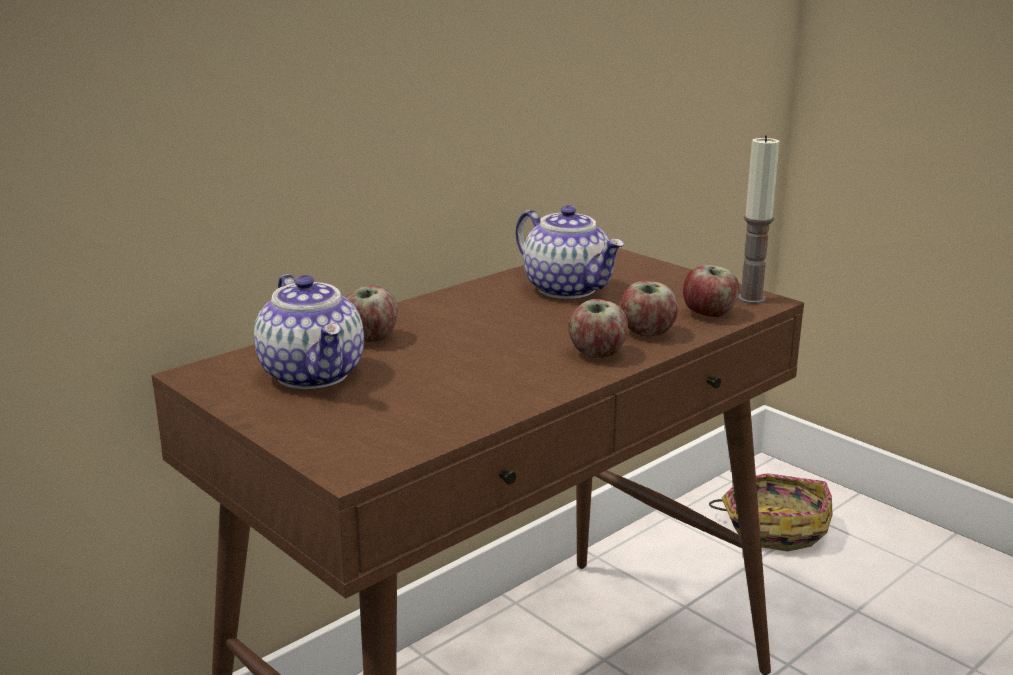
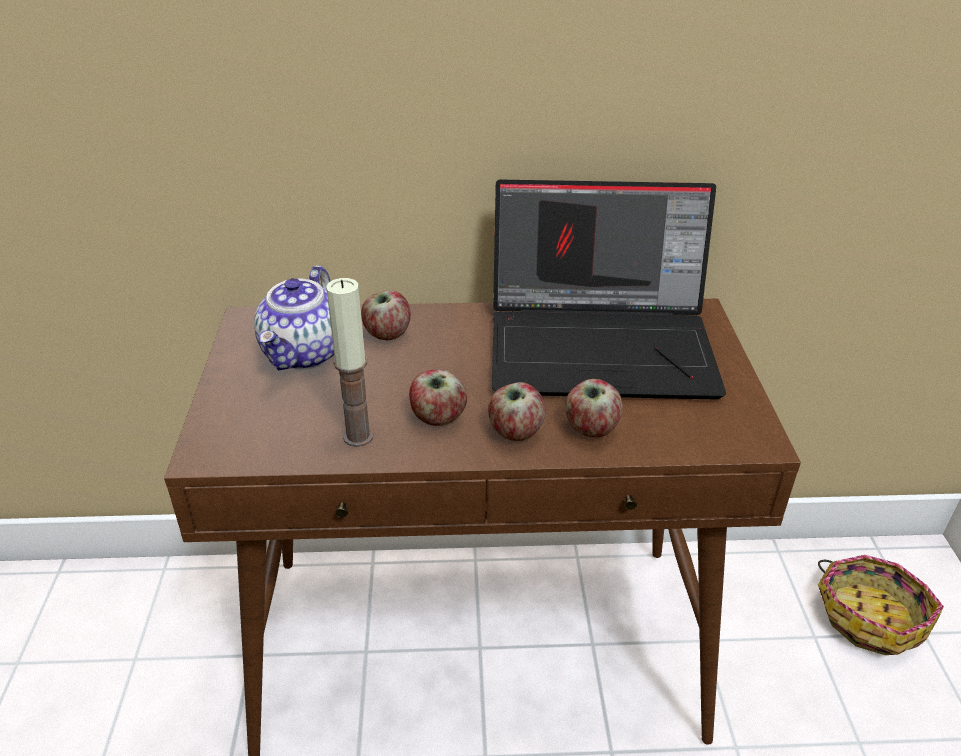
camera: 40 degrees right, 15 degrees up
(568, 289) = (603, 345): teapot -> laptop
(709, 314) = (679, 433): apple -> apple (437, 418)
(751, 299) = (750, 433): candle -> candle (358, 436)

